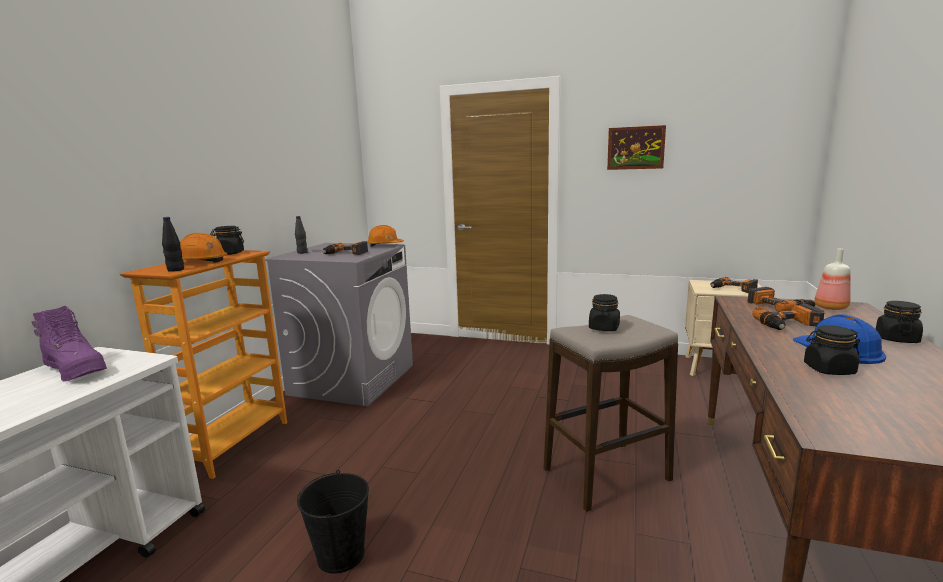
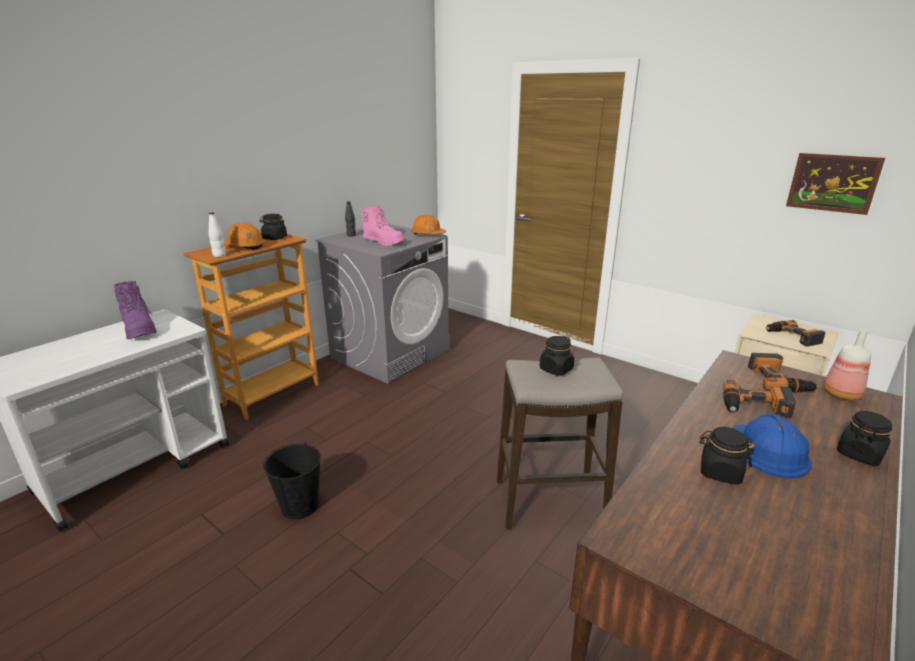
camera: 20 degrees right, 10 degrees up
(176, 270) = (219, 255): black bottle -> white bottle
(345, 253) = (384, 242): power drill -> pink boot
(635, 148) = (715, 152): picture -> picture (833, 183)

